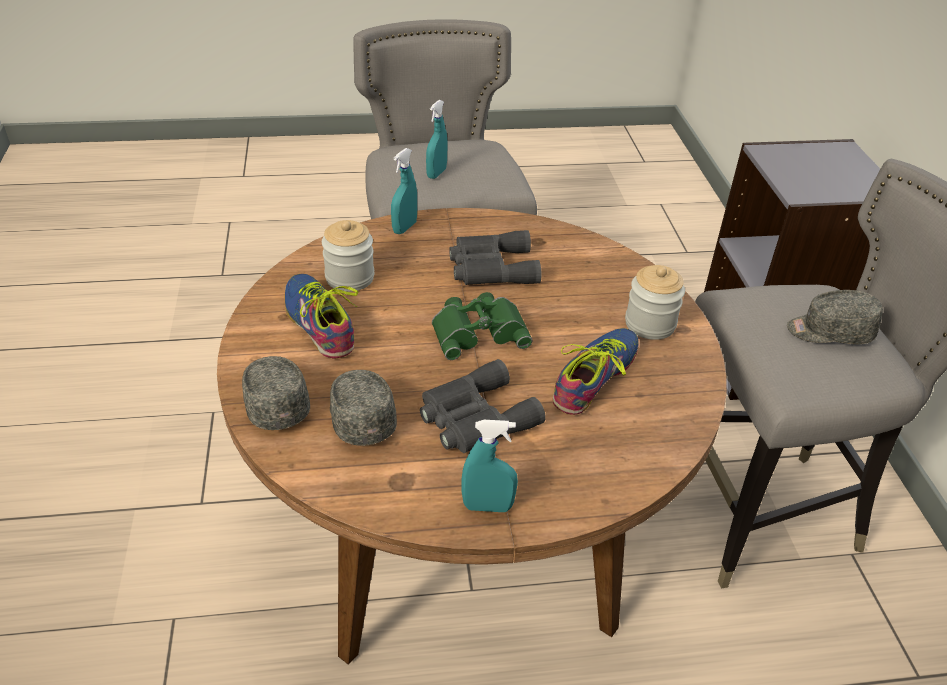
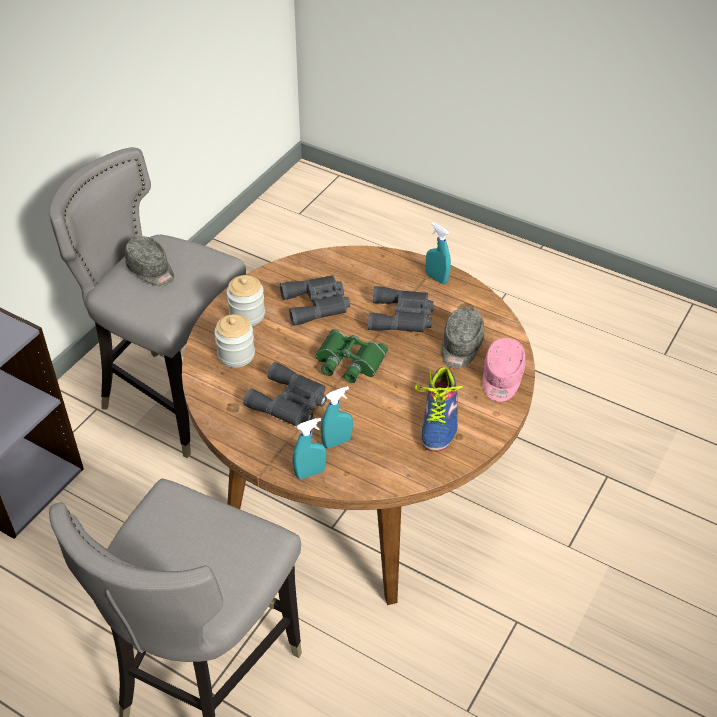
camera: 140 degrees left, 5 degrees up
(275, 402) = (502, 378): grey cap -> pink cap
(350, 278) = (391, 445): jar -> jar (236, 355)
(436, 173) = (210, 542): turquoise spray bottle -> turquoise spray bottle (337, 442)
(594, 377) = (317, 304): shoe -> grey binoculars

